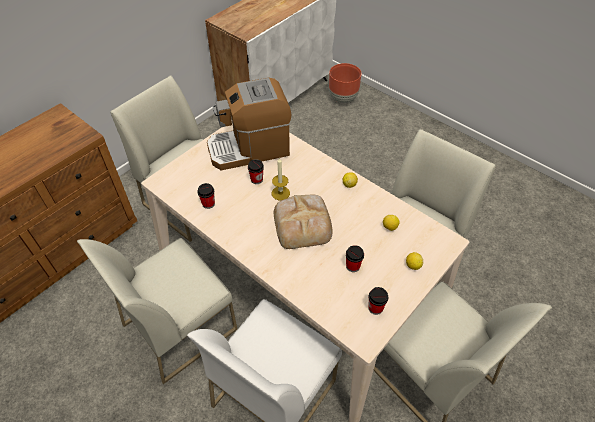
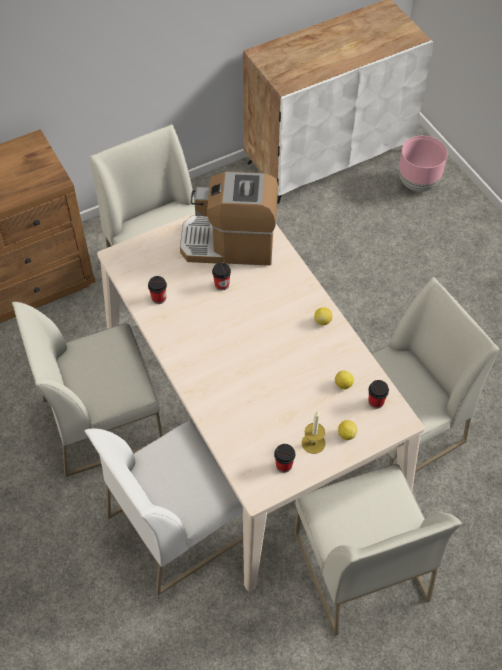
camera: 20 degrees right, 5 degrees up
(280, 193) = (241, 308): candle -> candle (313, 443)
(303, 223) = (250, 351): bread -> none
(343, 98) = (418, 183): brown planter -> pink planter
(353, 266) = (281, 415): cup -> cup (376, 402)

